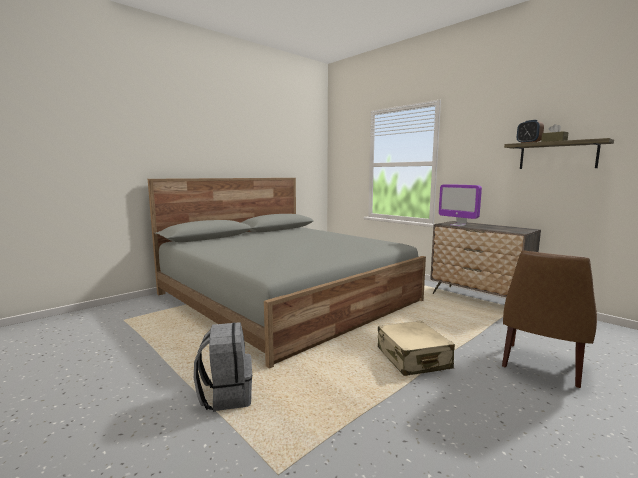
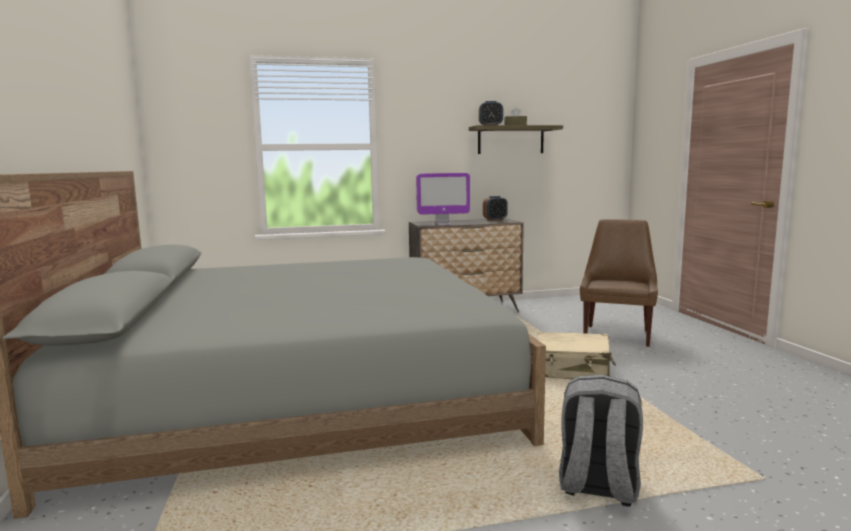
camera: 60 degrees left, 0 degrees up
(517, 229) = (495, 220): none -> alarm clock
(541, 366) = (617, 335): brown chair -> brown chair turned 135 degrees counterclockwise

